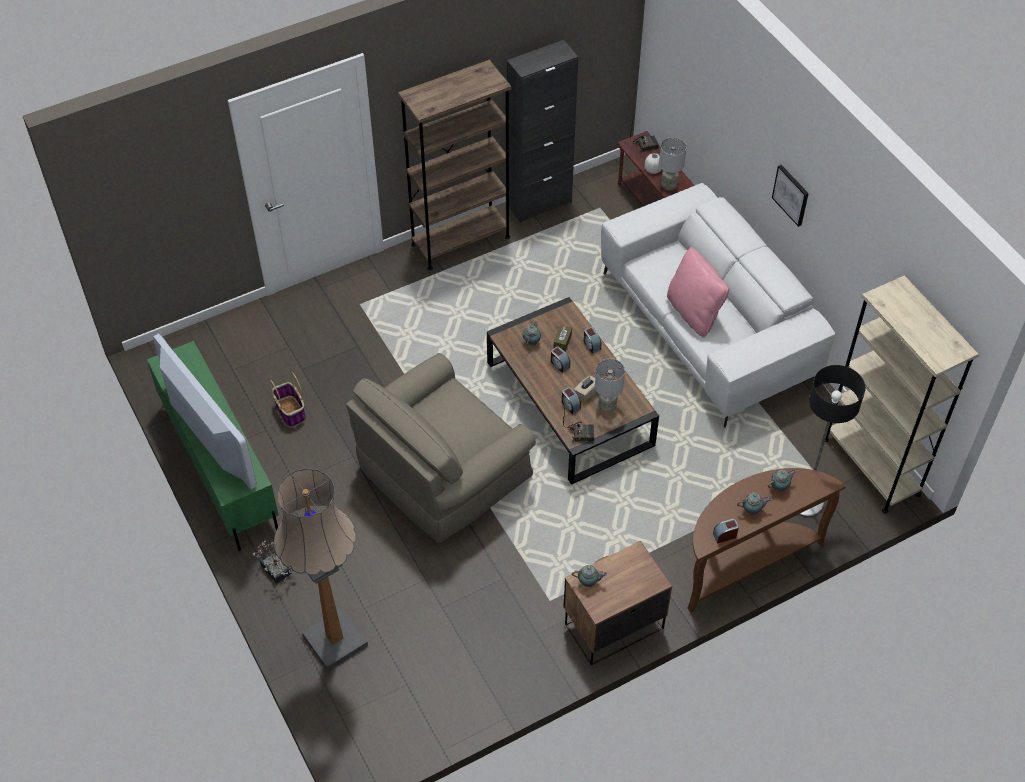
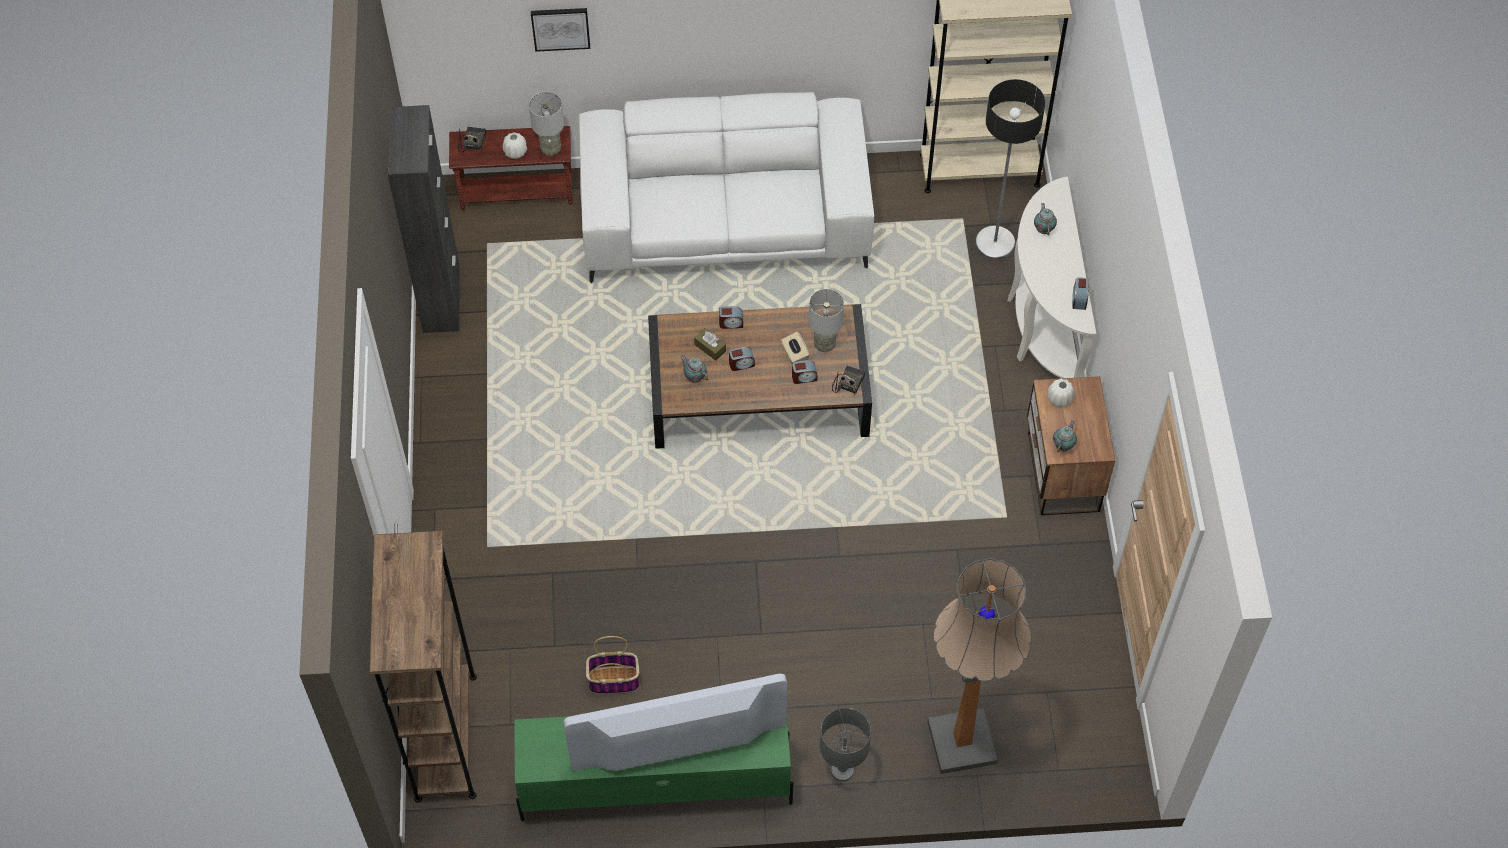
camera: 65 degrees left, 5 degrees up
(278, 572) = (842, 771): potted plant -> grey table lamp
(443, 472) = (787, 553): beige armchair -> none
(460, 241) = (450, 402): brown bookcase -> brown bookcase (446, 737)
(632, 564) = (1059, 399): none -> white vase
(693, 313) = (744, 211): pink pillow -> none
(745, 562) = (1041, 326): brown console table -> white console table
(752, 510) = (1060, 263): teapot -> none
(791, 194) = (731, 24): picture -> picture (560, 28)

